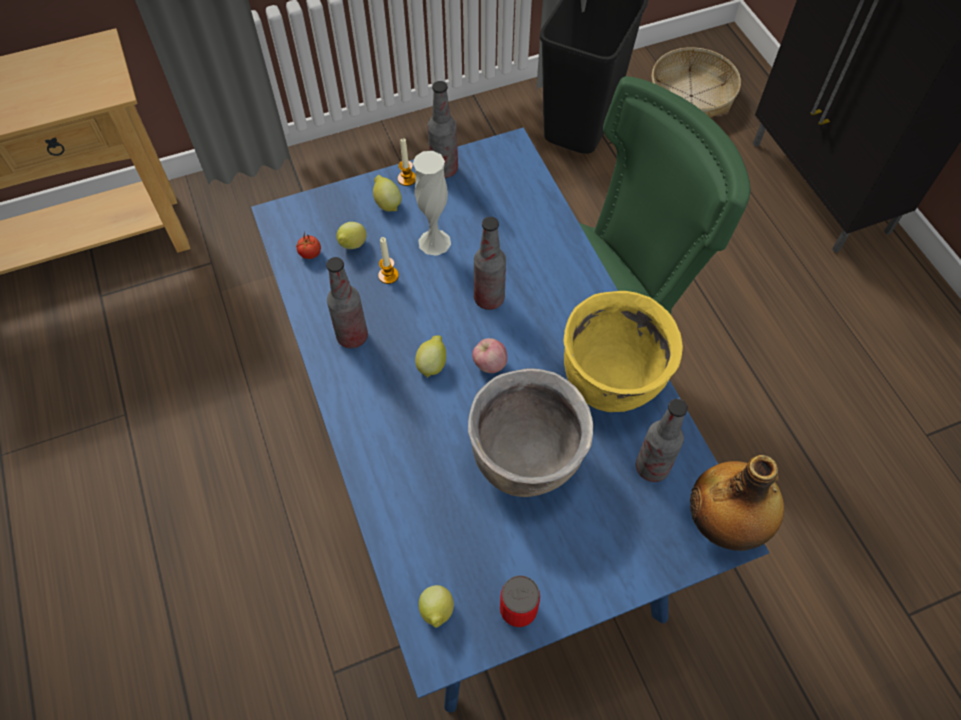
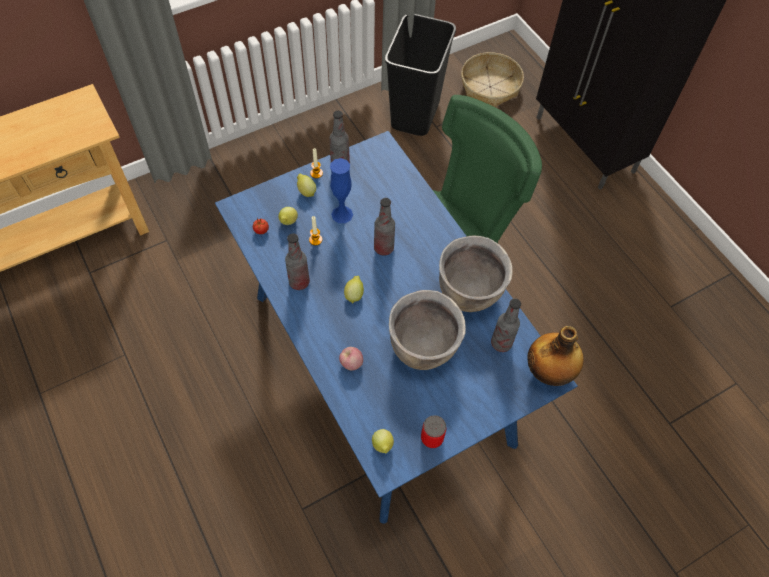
camera: 10 degrees left, 0 degrees up
(434, 242) = (342, 214): white vase -> blue vase
(489, 364) = (390, 290): apple -> apple (351, 363)
(612, 381) = (469, 293): yellow cooking pot -> brown cooking pot

